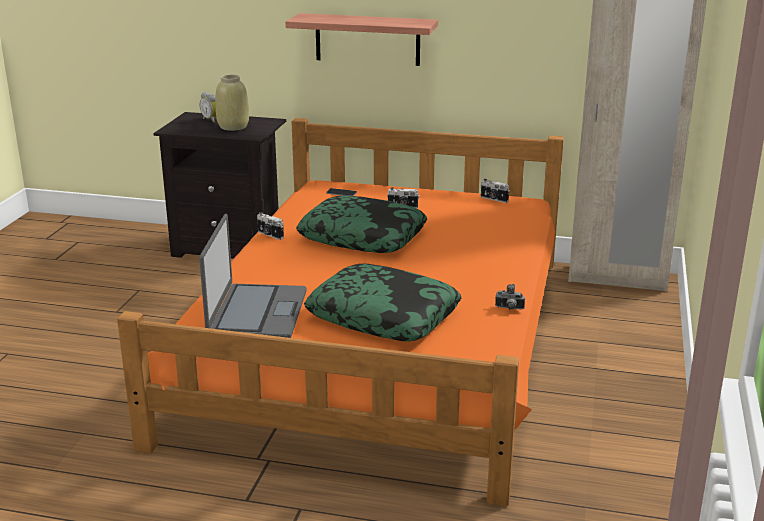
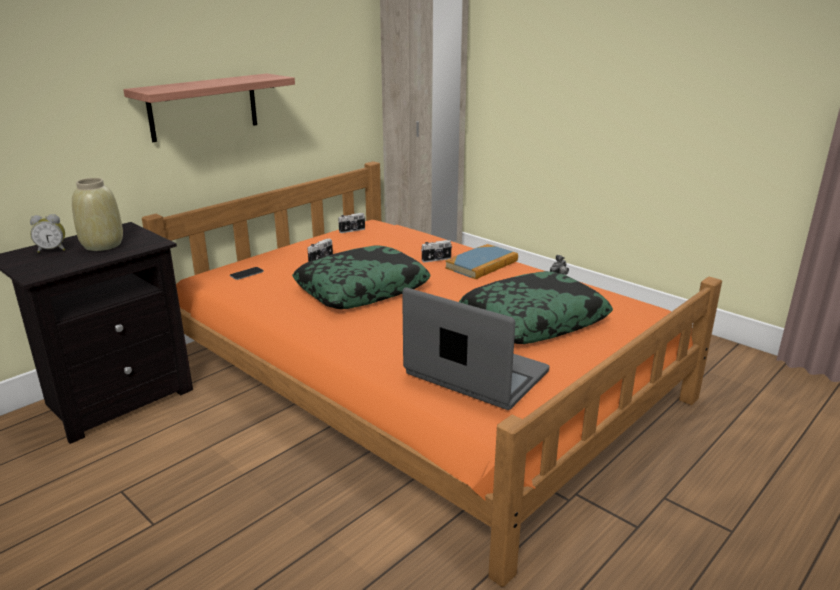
camera: 60 degrees left, 0 degrees up
(270, 235) = (296, 327): camera -> camera (437, 260)
(484, 268) = (482, 264): none -> book

